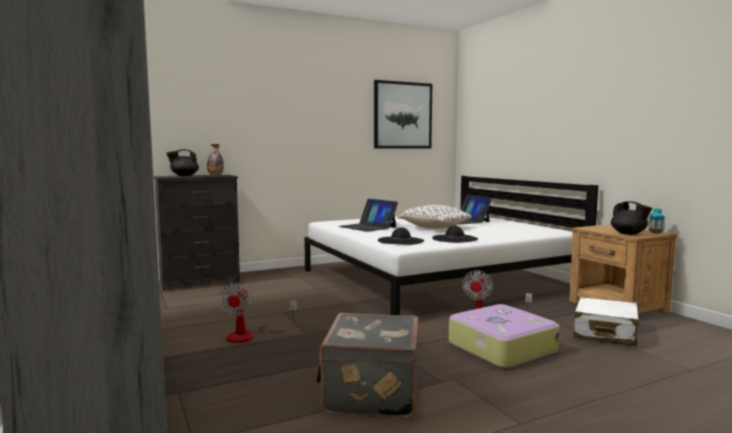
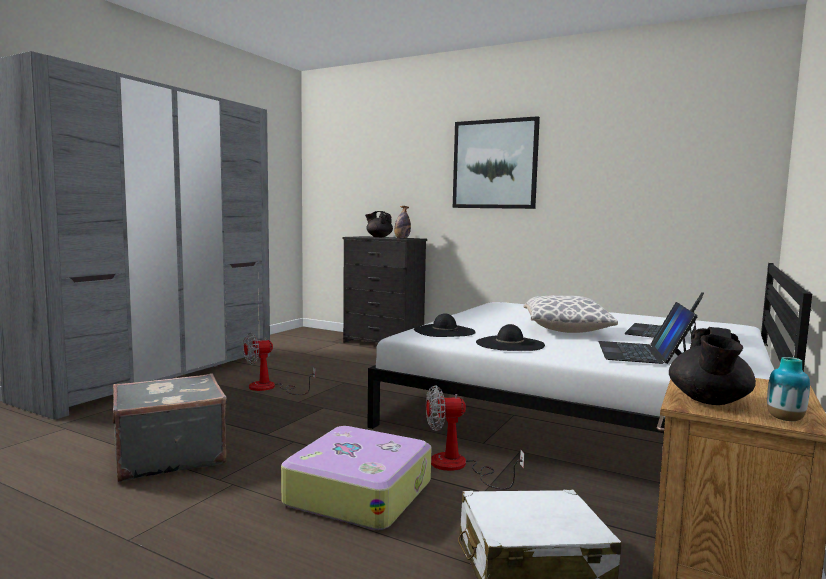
camera: 55 degrees right, 0 degrees up
(367, 227) = (505, 314): laptop -> laptop (642, 353)
(402, 115) = (666, 163): picture -> picture (494, 164)

